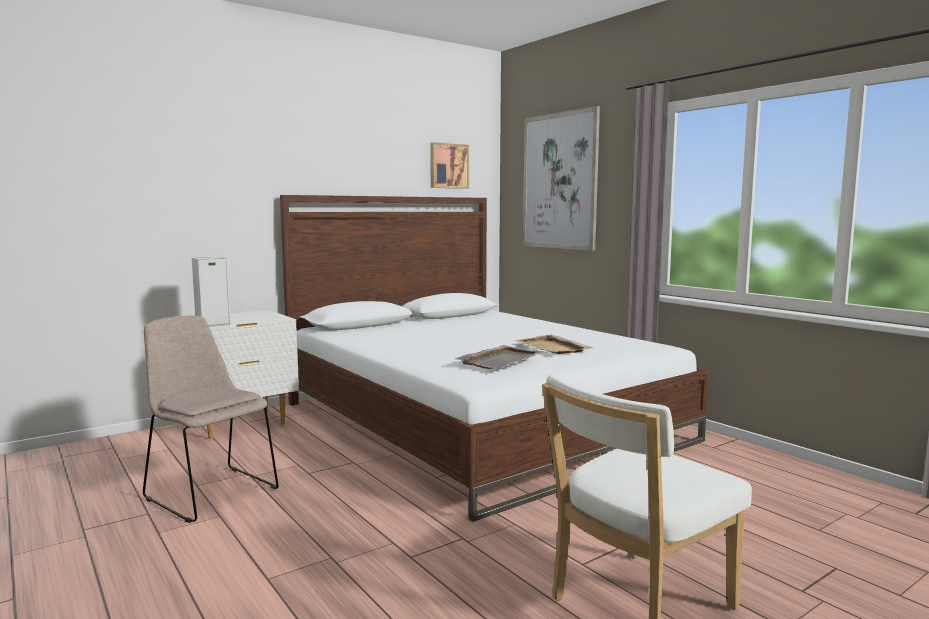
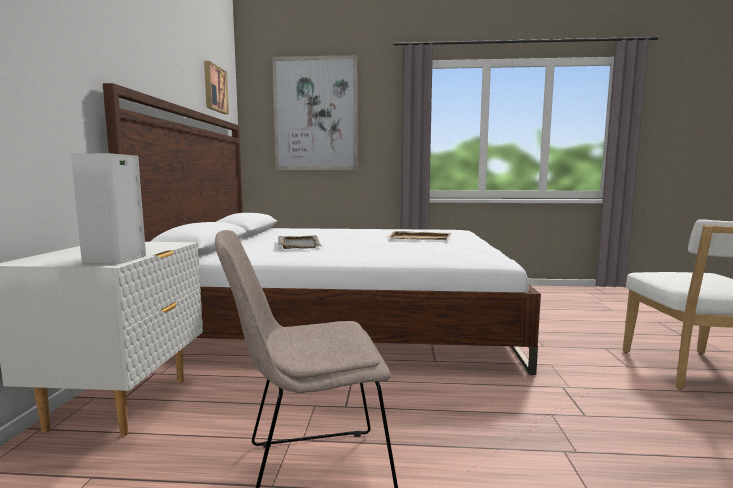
camera: 50 degrees left, 0 degrees up
(500, 360) = (446, 246): grey tray -> grey tray (299, 244)

